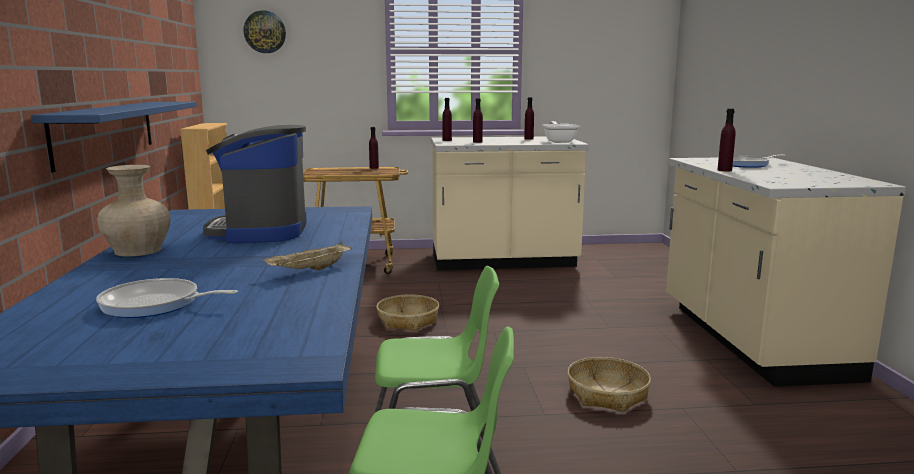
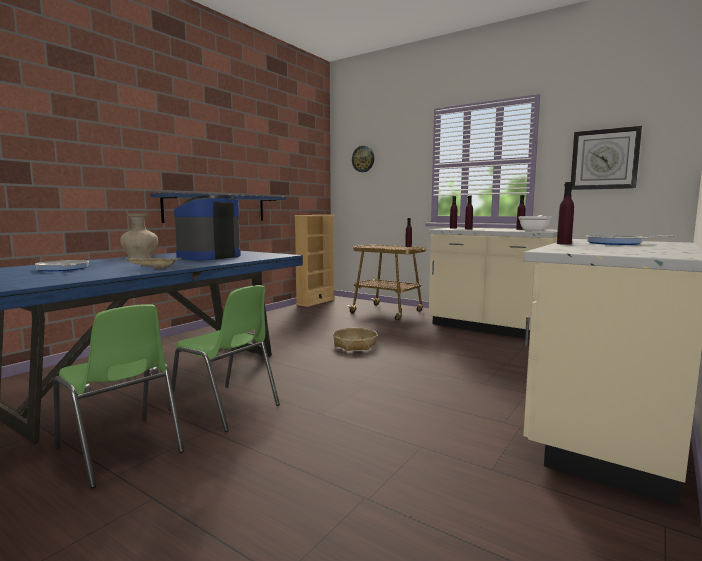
camera: 40 degrees right, 5 degrees down
(593, 55) = (604, 159): none -> wall clock
(607, 394) = (385, 419): basket -> none

